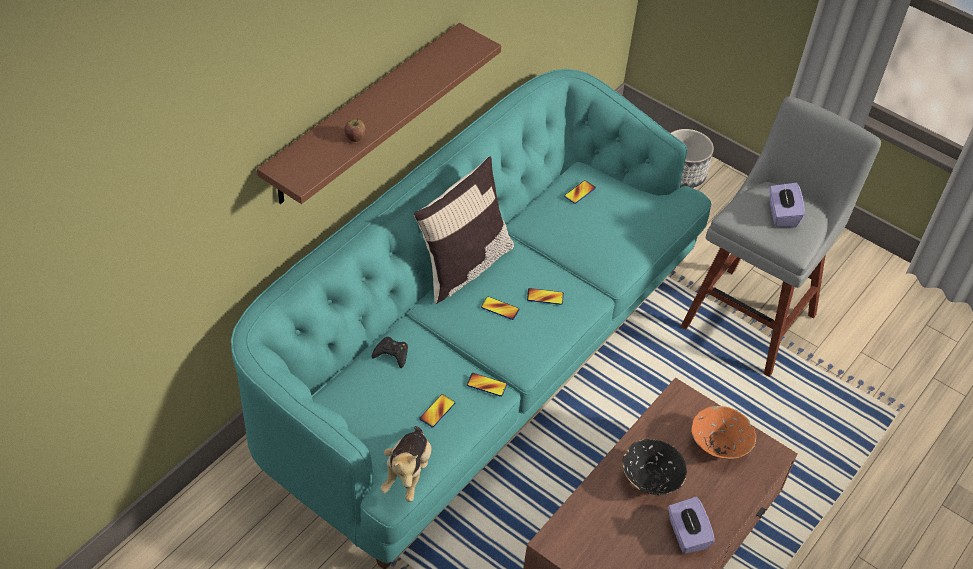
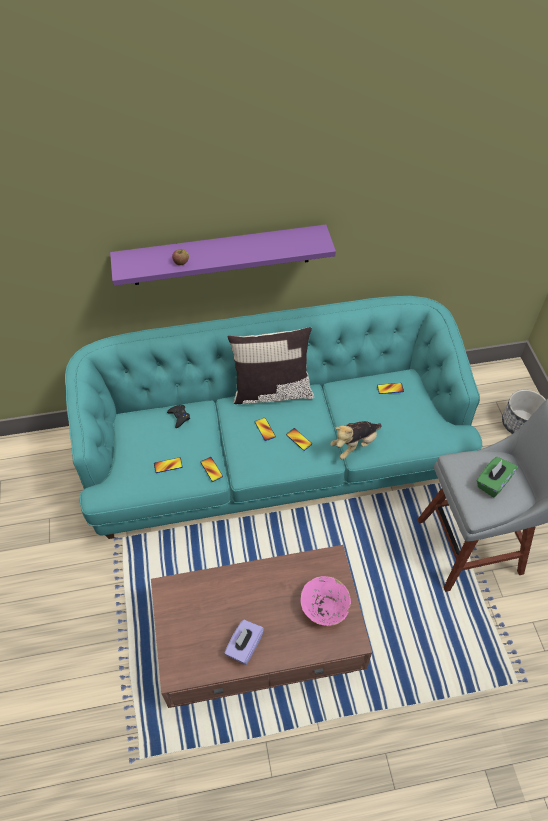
camera: 45 degrees right, 5 degrees up
(364, 114) = (221, 255): brown shelf -> purple shelf
(407, 473) = (116, 489): plush toy -> plush toy (355, 445)
(650, 479) = (259, 595): black bowl -> none
(719, 445) = (324, 607): orange bowl -> pink bowl
(781, 215) = (492, 482): purple tissue box -> green tissue box

